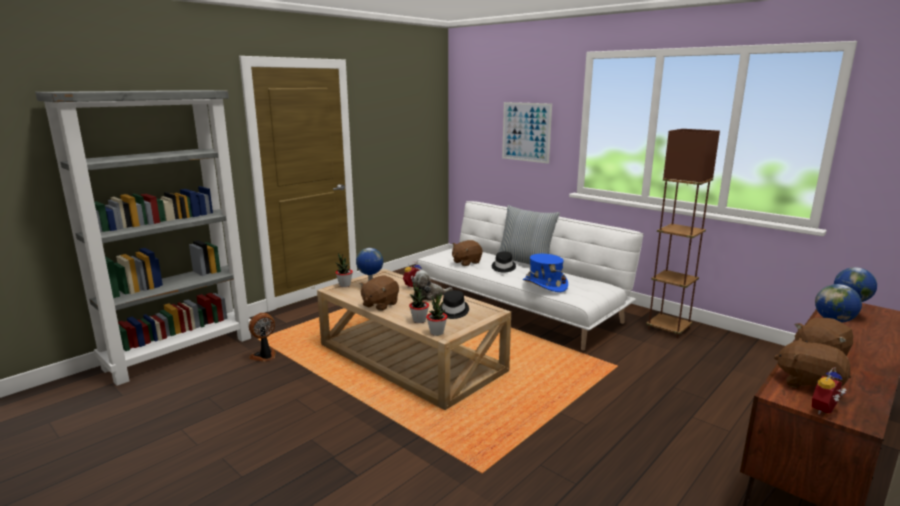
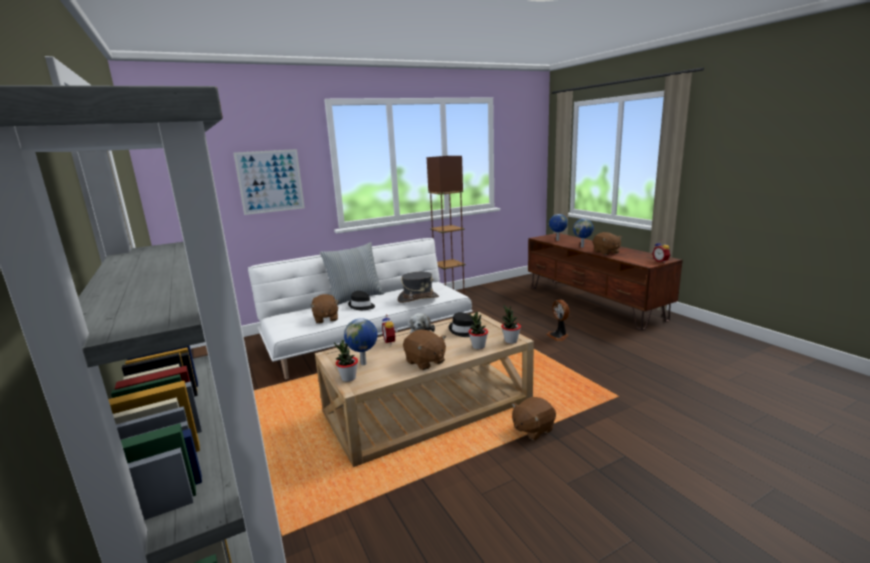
camera: 70 degrees left, 0 degrees up
(265, 356) = (350, 526): fan -> fan (558, 336)
(544, 285) = (418, 298): blue hat -> grey hat
(809, 383) = (634, 258): brown plush toy -> brown plush toy (532, 429)

